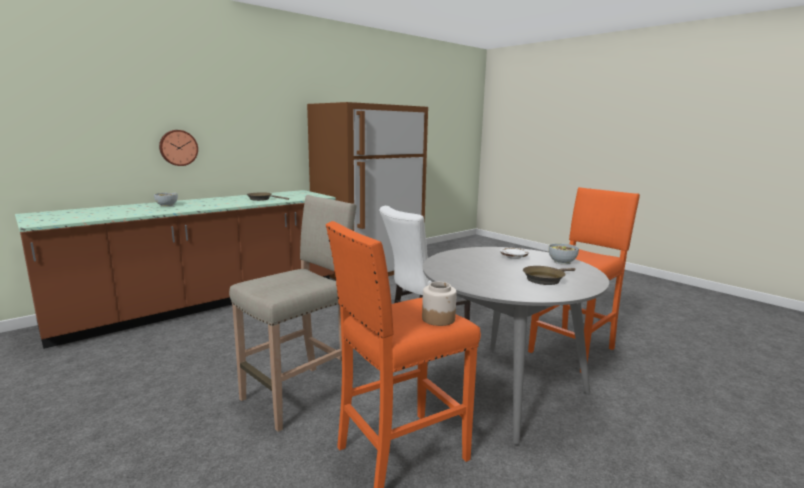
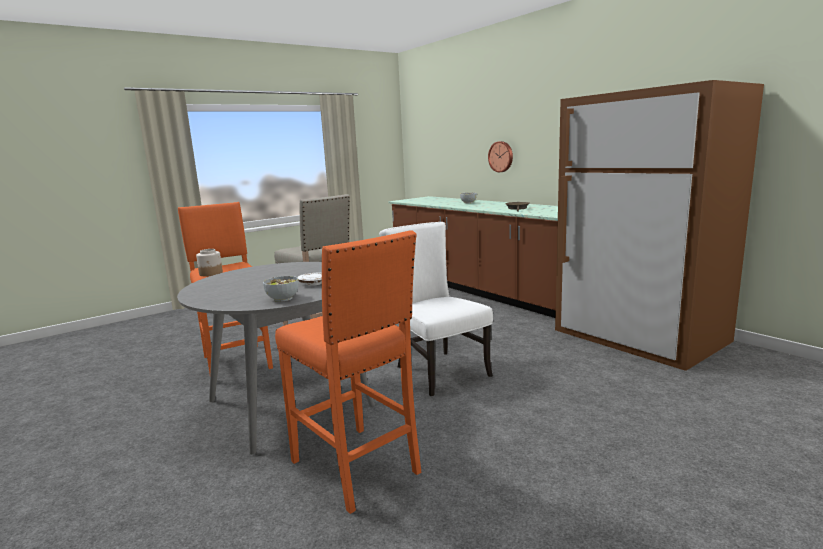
camera: 95 degrees right, 0 degrees up
(545, 279) = (235, 289): brown frying pan -> none

